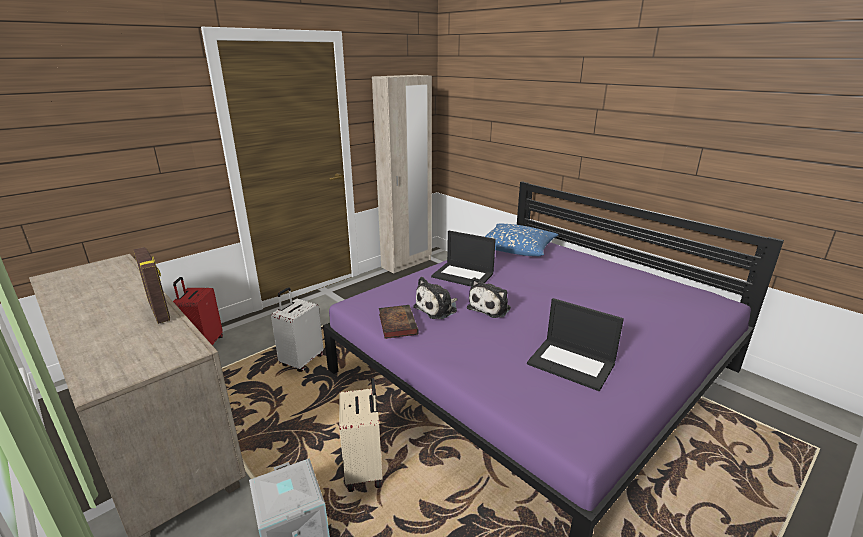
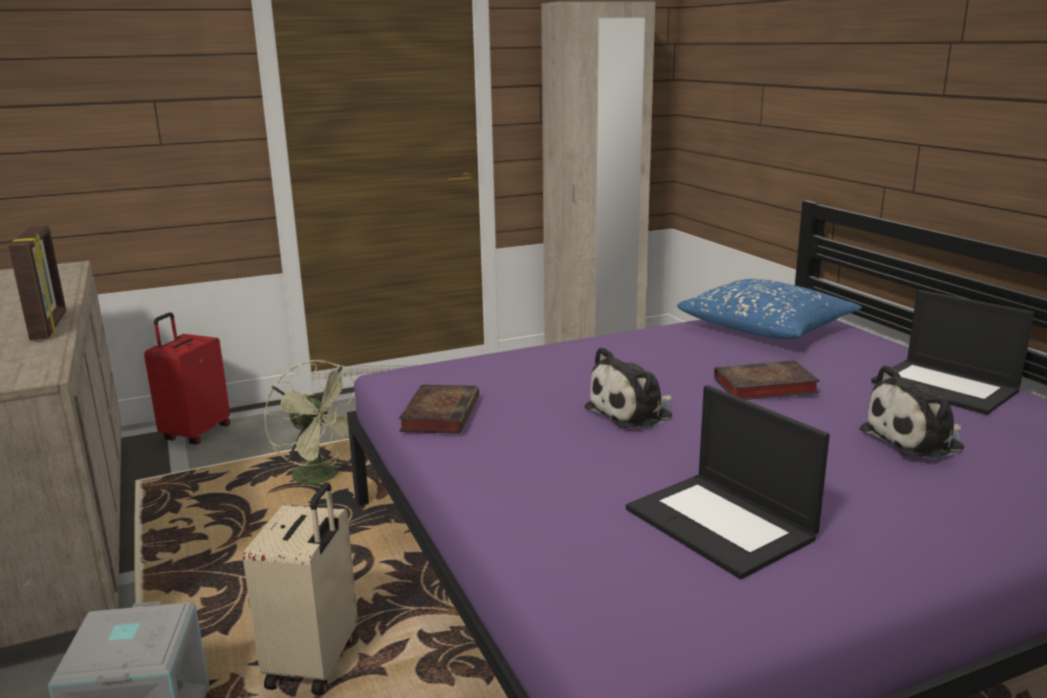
camera: 20 degrees right, 5 degrees down
(301, 361) = (323, 478): white suitcase -> green fan
(437, 308) = (531, 401): plush toy -> plush toy (916, 440)
(463, 275) = (623, 357): laptop -> laptop (946, 387)
(539, 284) = (763, 387): none -> book

